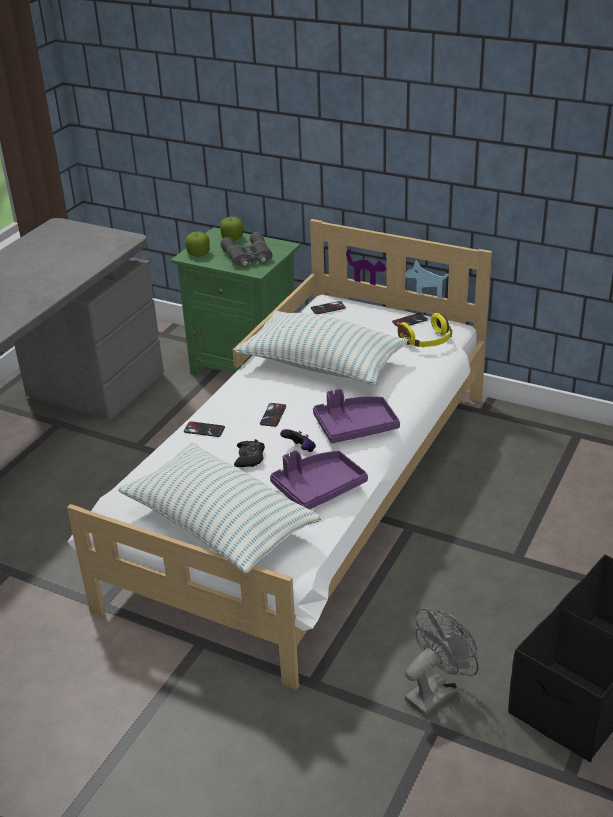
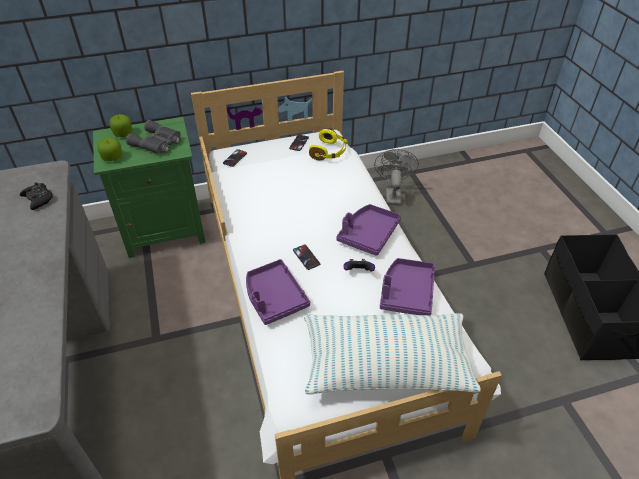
camera: 45 degrees left, 10 degrees up
(204, 429) = (274, 298): phone -> purple tray
(250, 458) = (335, 299): black game controller -> black game controller (38, 199)
(322, 365) = (288, 202): pillow -> none
(436, 691) = (537, 376): grey fan -> grey fan (392, 194)

